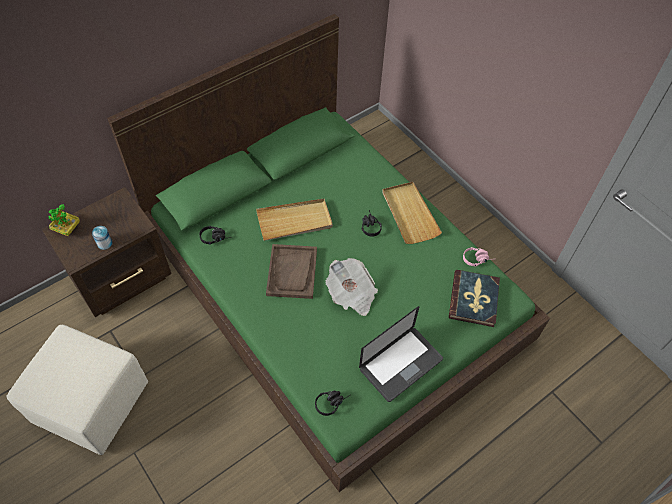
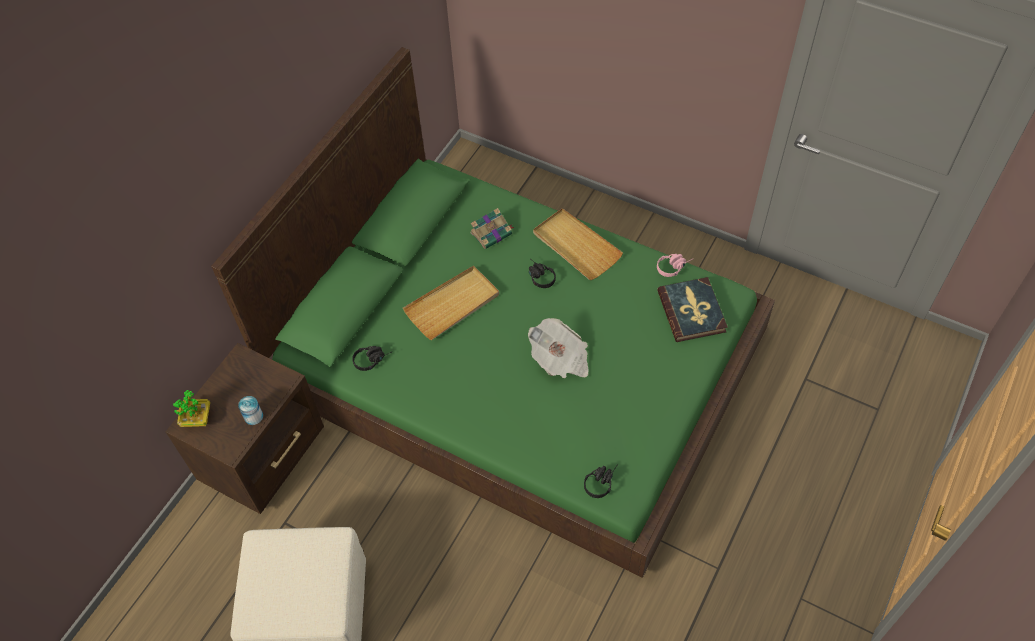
camera: 20 degrees left, 0 degrees up
(292, 272) = (482, 362): brown tray -> none
(352, 180) = (492, 233): none -> book
(401, 364) = (651, 411): laptop -> none

